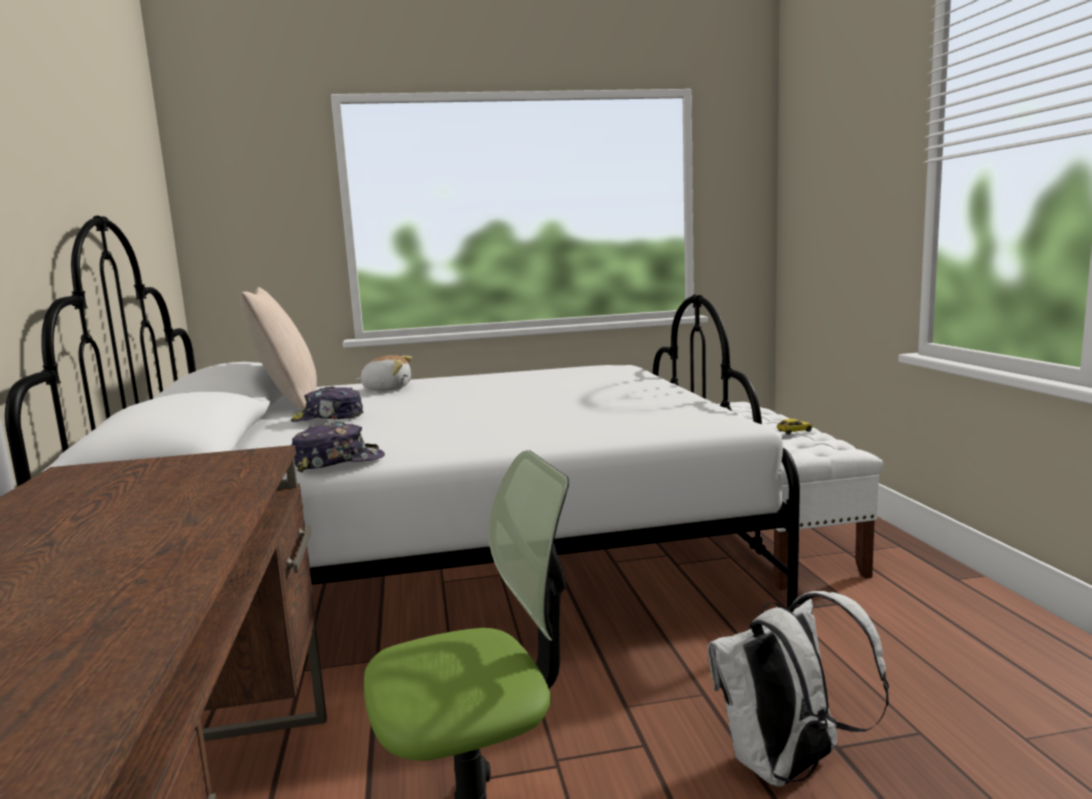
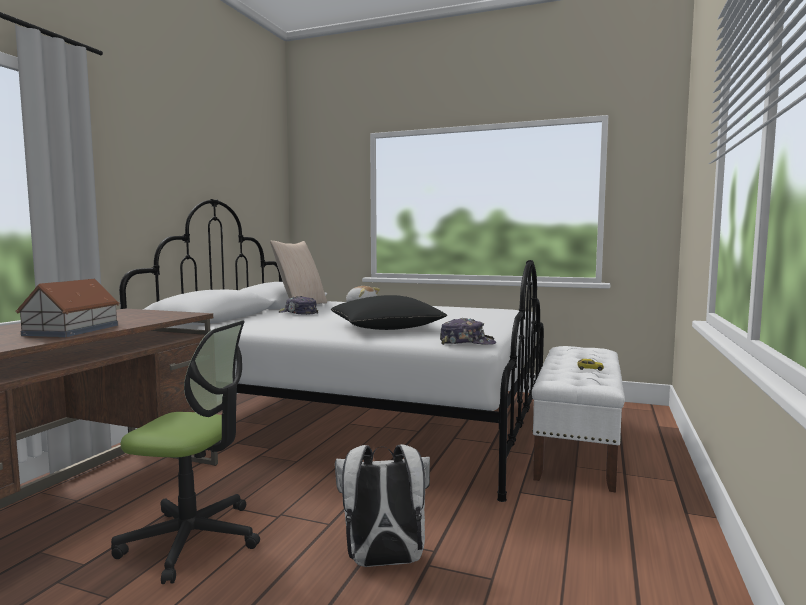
camera: 30 degrees right, 5 degrees down
(140, 543) = (71, 330): none -> toy house
(338, 461) = (250, 329): cap -> cap (467, 343)
(544, 420) = (385, 328): none -> black pillow

